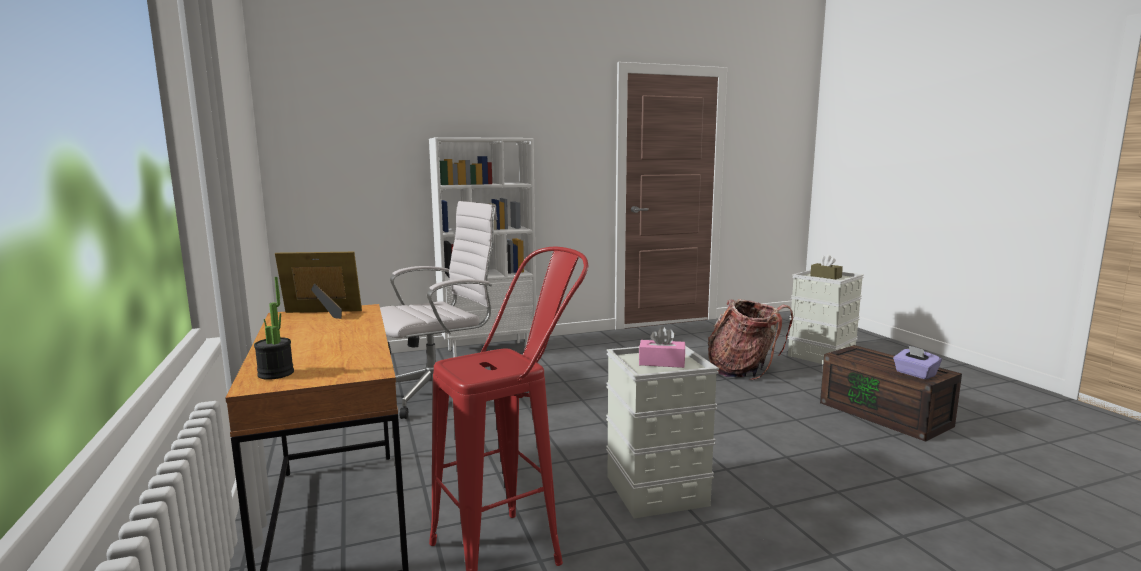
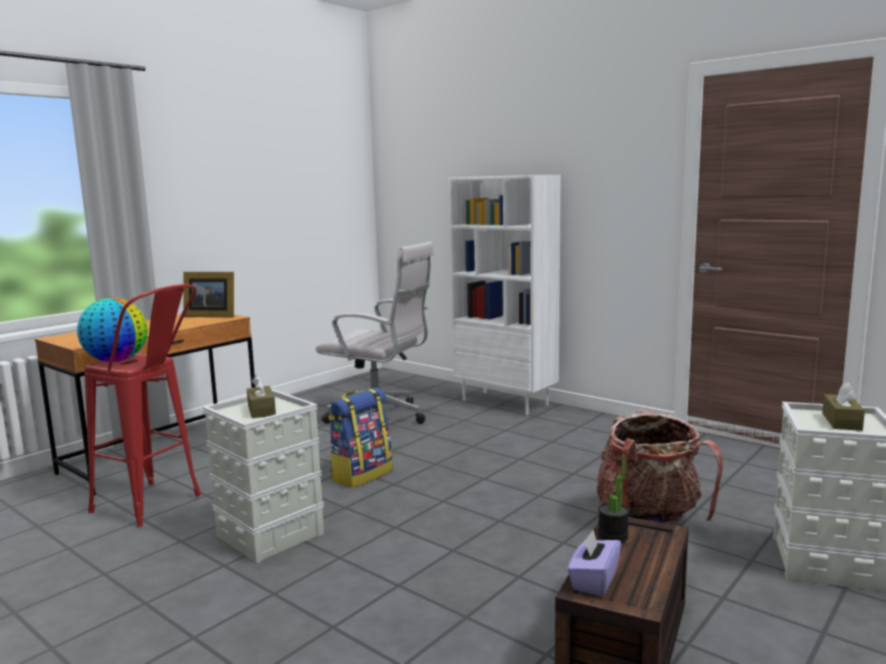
camera: 60 degrees right, 0 degrees up
(276, 374) = (74, 335): potted plant -> potted plant (612, 536)
(323, 314) = (210, 316): picture frame -> picture frame turned 135 degrees clockwise
(475, 369) = (116, 361): none -> globe
(567, 429) = (361, 475): none -> backpack
(662, 362) = (261, 410): pink tissue box -> brown tissue box

